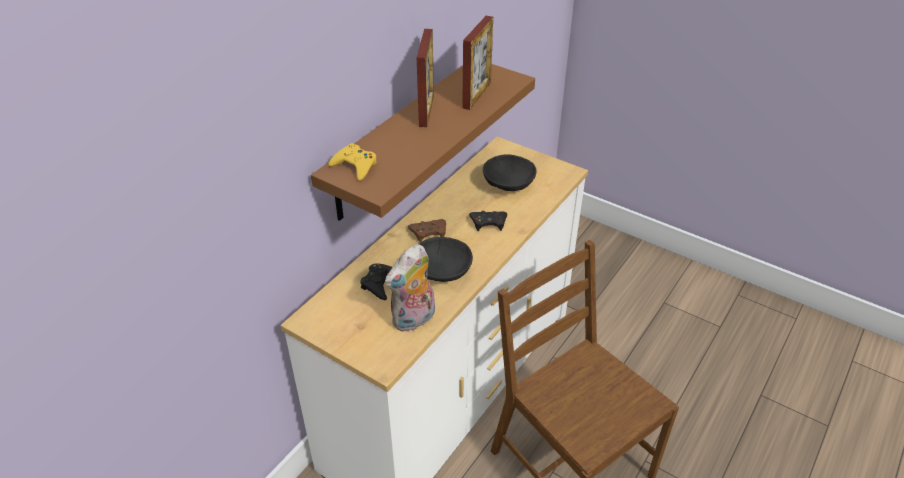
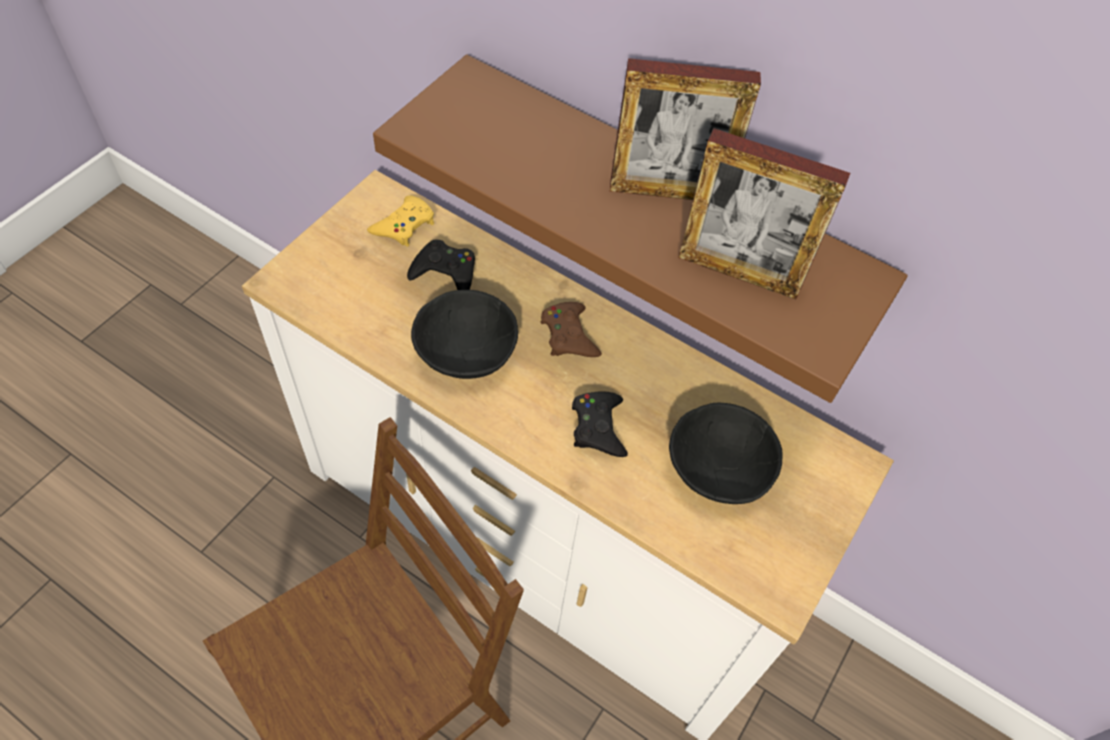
camera: 85 degrees right, 15 degrees up
(355, 166) = (485, 100): yellow game controller -> yellow game controller (404, 225)
(414, 320) = (362, 315): plush toy -> none

